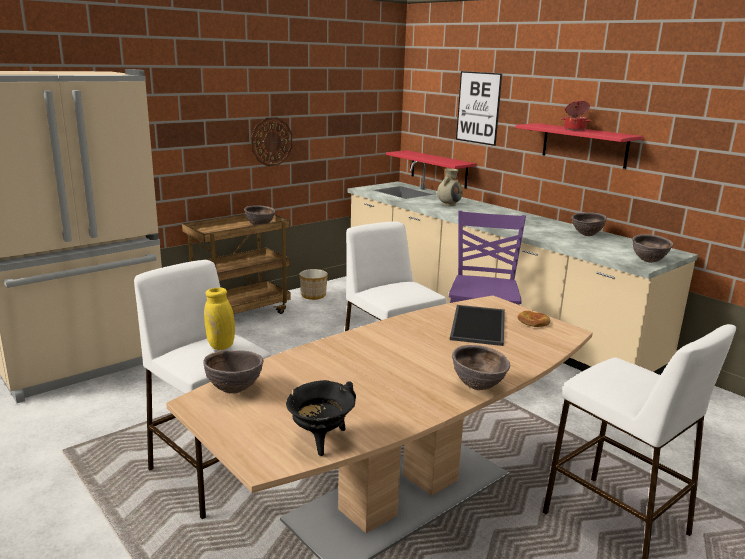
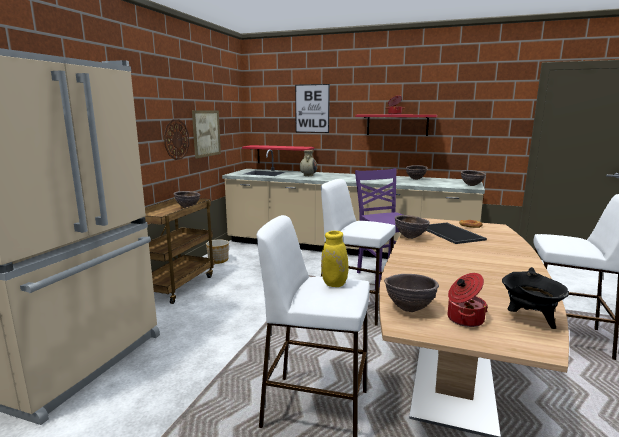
camera: 30 degrees left, 5 degrees down
(260, 416) = (464, 319): none -> cooking pot
(325, 134) = (206, 133): none -> picture
(478, 387) = (527, 263): brown bowl -> brown bowl (410, 237)

